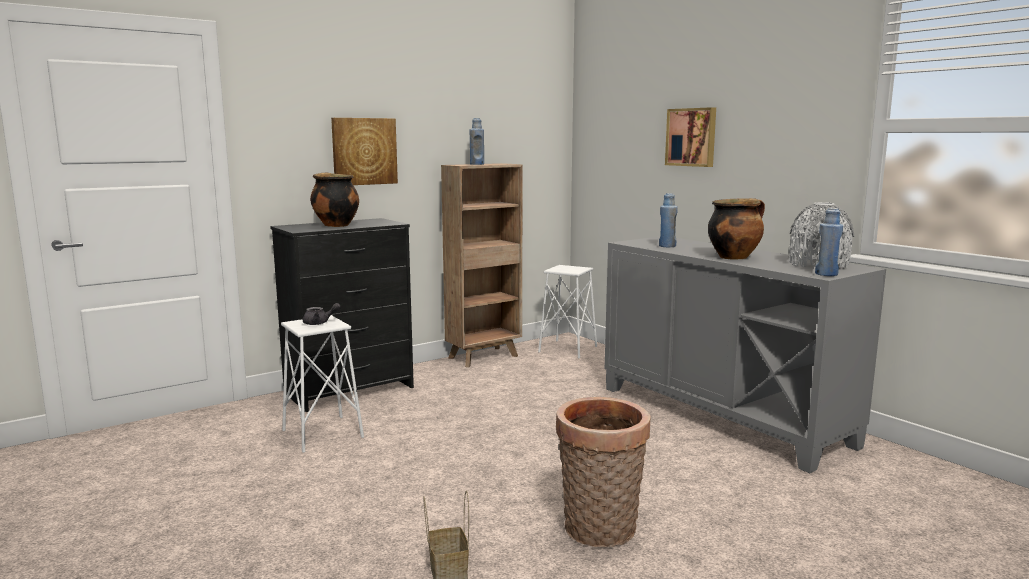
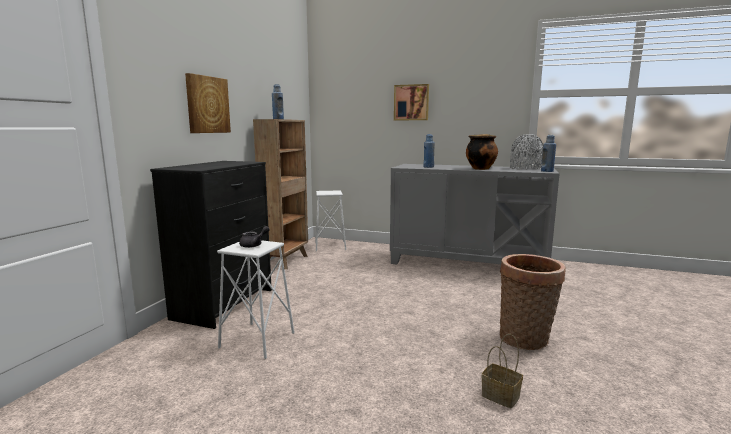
camera: 35 degrees left, 0 degrees up
(335, 225) = (211, 165): cooking pot -> none

